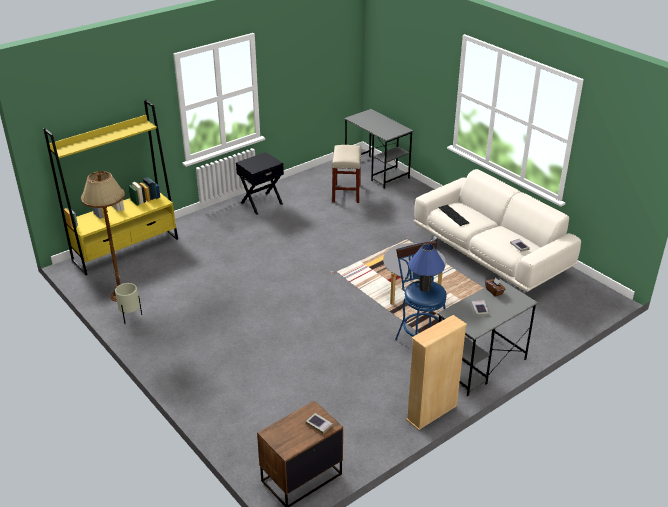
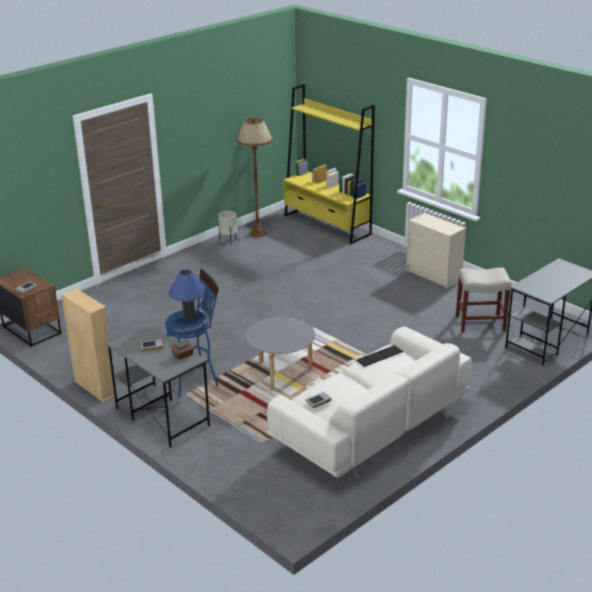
camera: 85 degrees right, 5 degrees down
(261, 203) = (434, 276): black nightstand -> beige dresser

